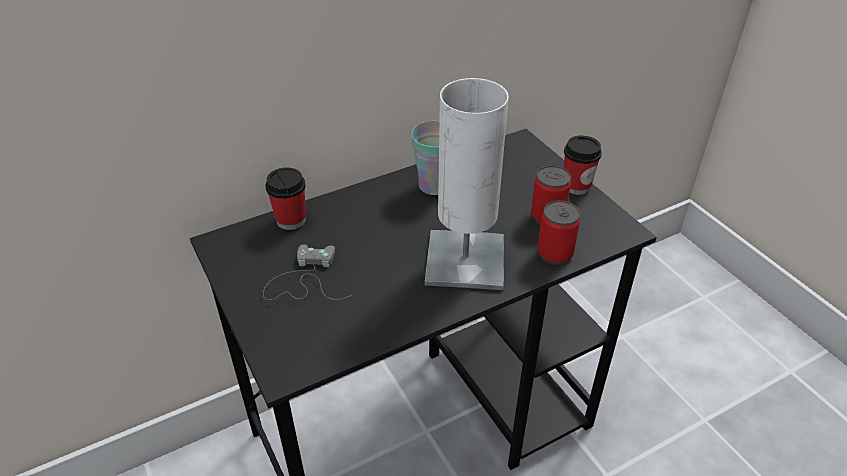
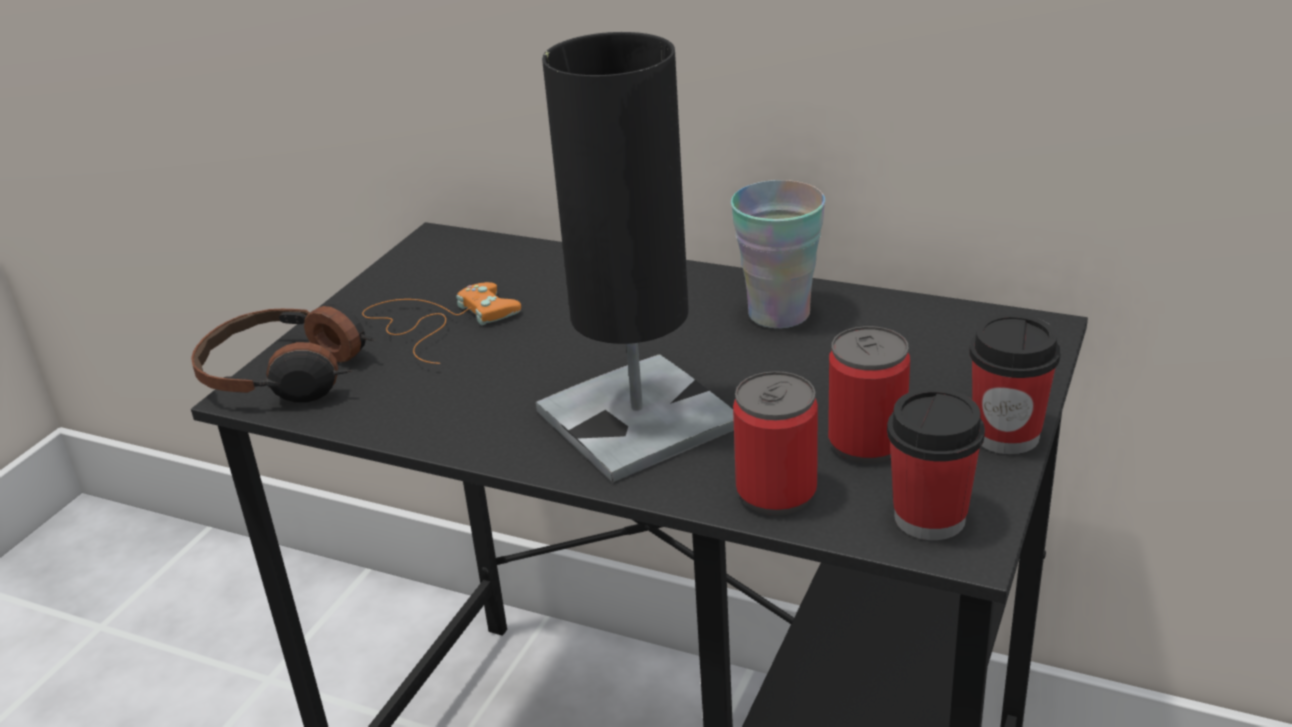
camera: 55 degrees right, 10 degrees down
(284, 351) = (288, 374): none -> headphones
(291, 220) = (542, 258): cup -> cup (929, 517)
(304, 279) = (437, 323): grey game controller -> orange game controller
(465, 260) = (638, 419): white table lamp -> black table lamp

